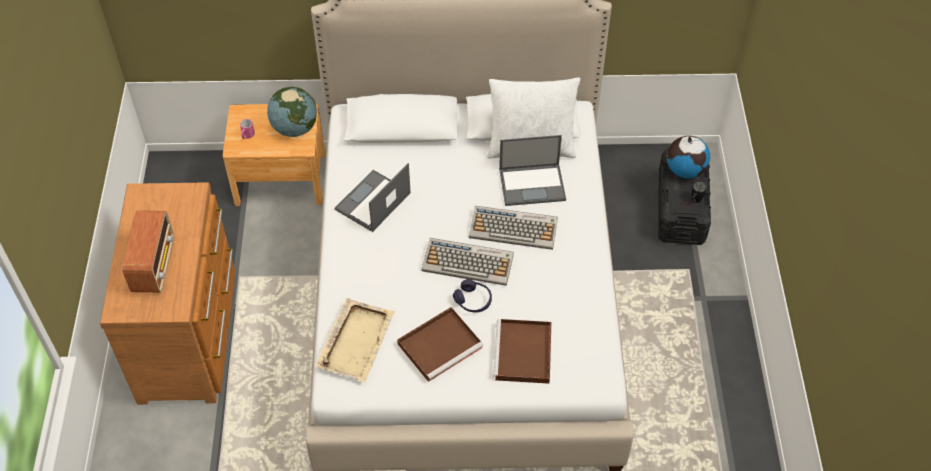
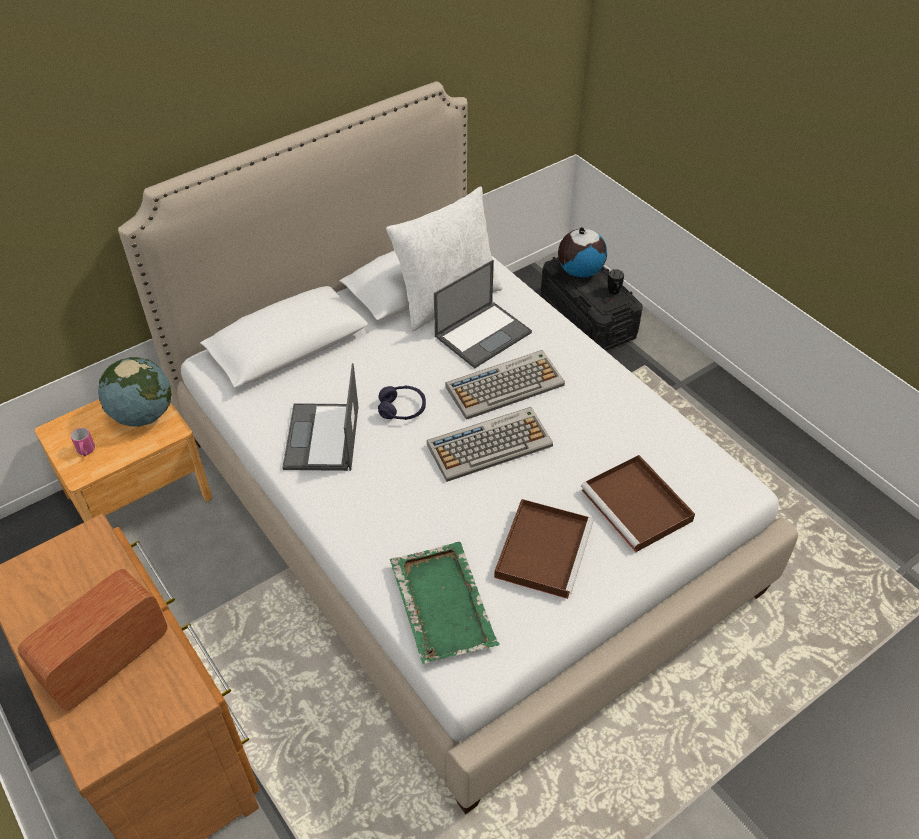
camera: 35 degrees left, 5 degrees down
(154, 265) = (105, 659): radio -> radio turned 105 degrees counterclockwise
(356, 340) = (442, 602): beige tray -> green tray
(473, 300) = (532, 481): purple headphones -> purple headphones (402, 409)

